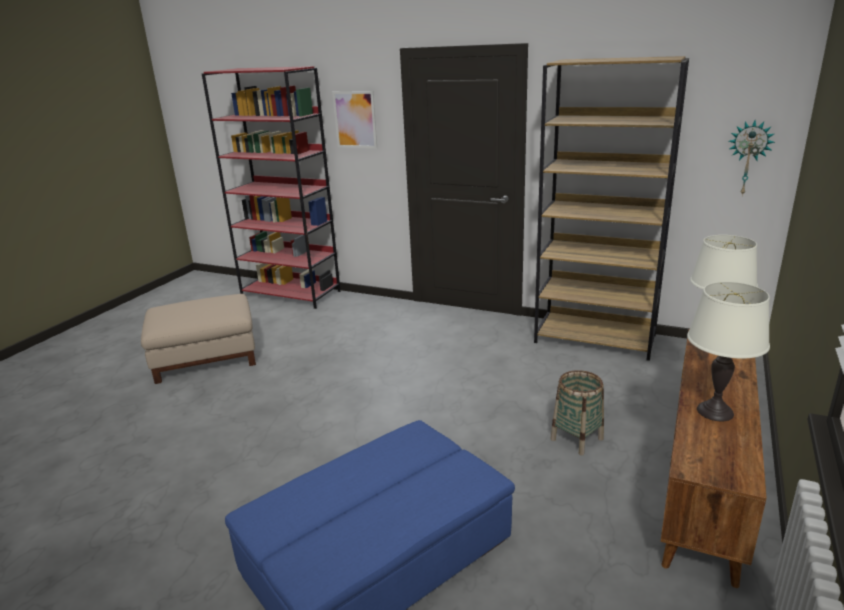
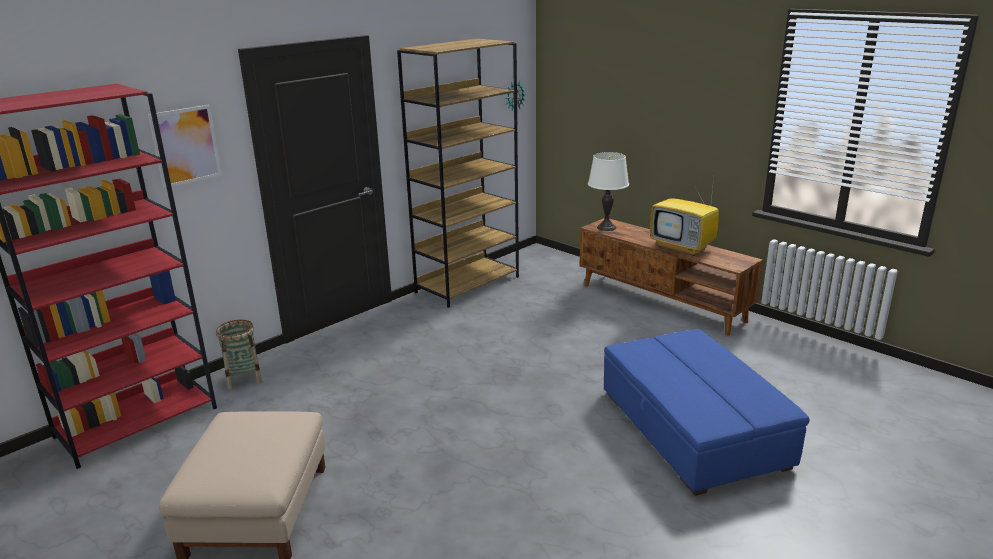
camera: 70 degrees left, 0 degrees up
(577, 439) = (597, 327): basket -> basket (244, 378)
(715, 411) = (683, 248): white table lamp -> television

